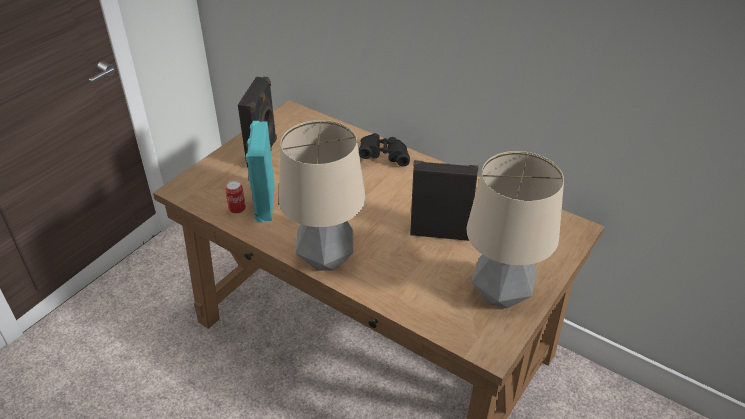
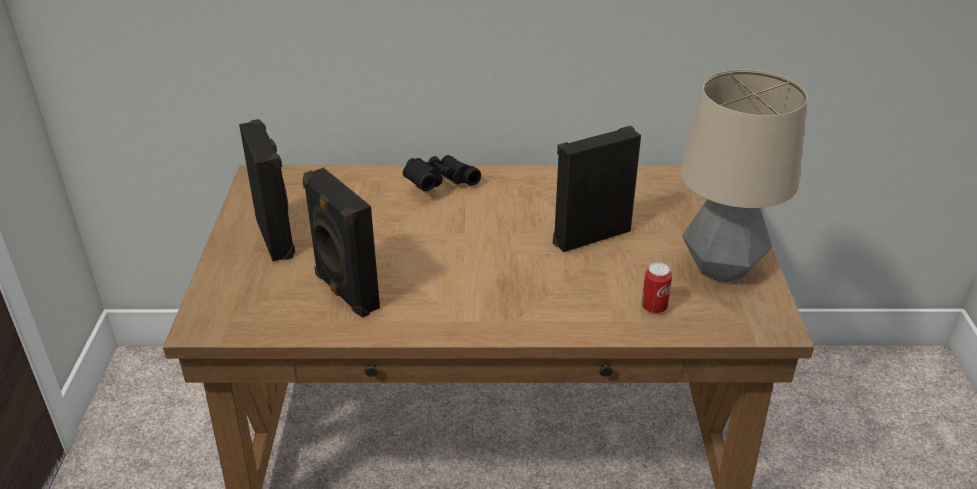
camera: 35 degrees left, 5 degrees down
(237, 209) = (317, 315): can -> can (654, 308)
(264, 203) = (345, 292): turquoise speaker -> black speaker
(325, 260) = (498, 321): table lamp -> none

